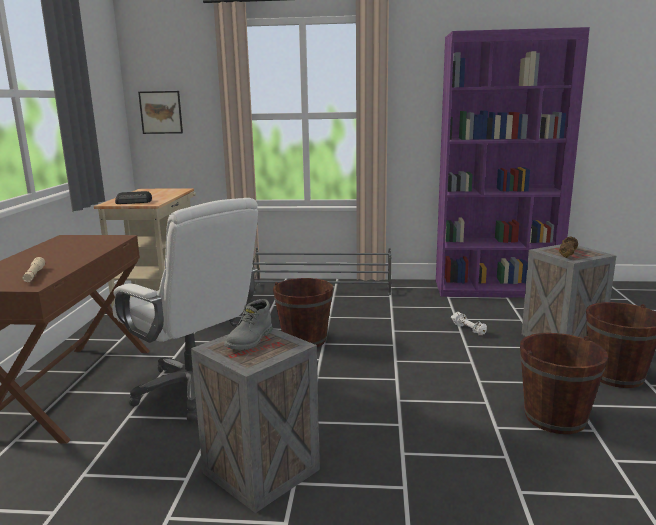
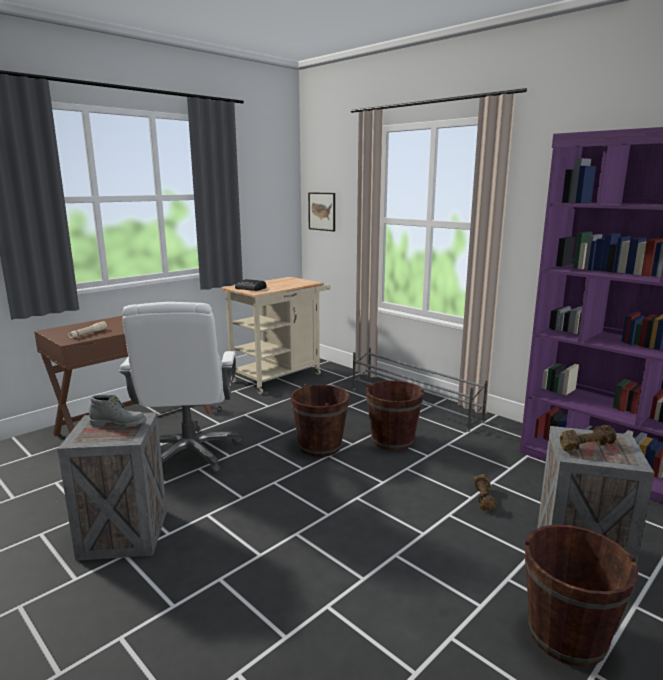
camera: 40 degrees right, 0 degrees up
(250, 340) = (119, 423): grey boot -> grey boot turned 150 degrees counterclockwise
(469, 329) = (484, 499): white dumbbell -> brown dumbbell
(555, 417) = (399, 634): brown bucket -> brown bucket (392, 440)

